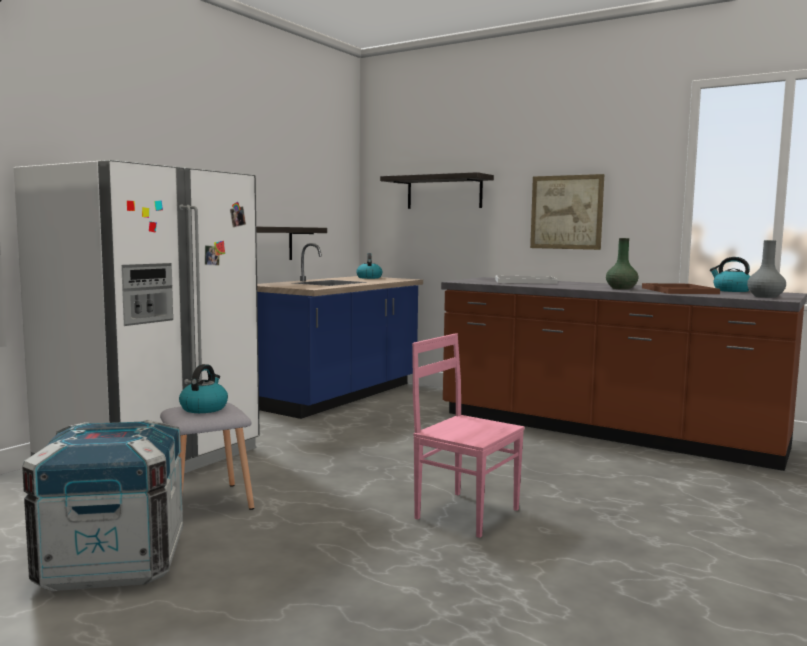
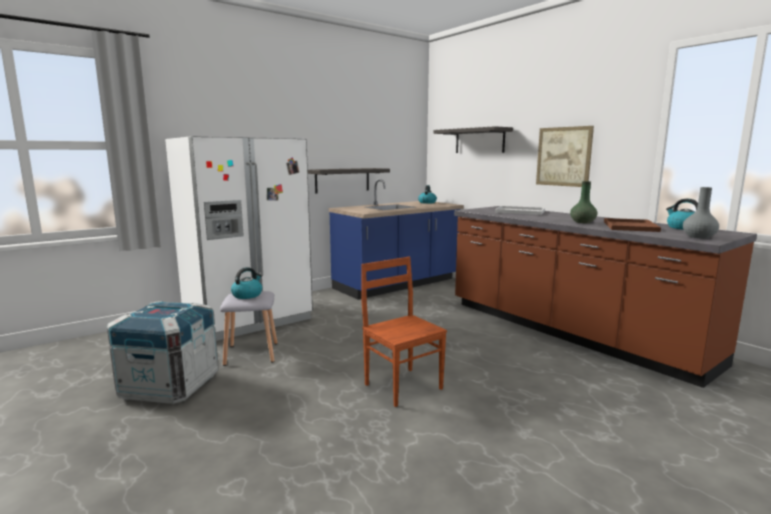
camera: 20 degrees right, 5 degrees up
(466, 513) = (403, 386): pink chair -> brown chair

